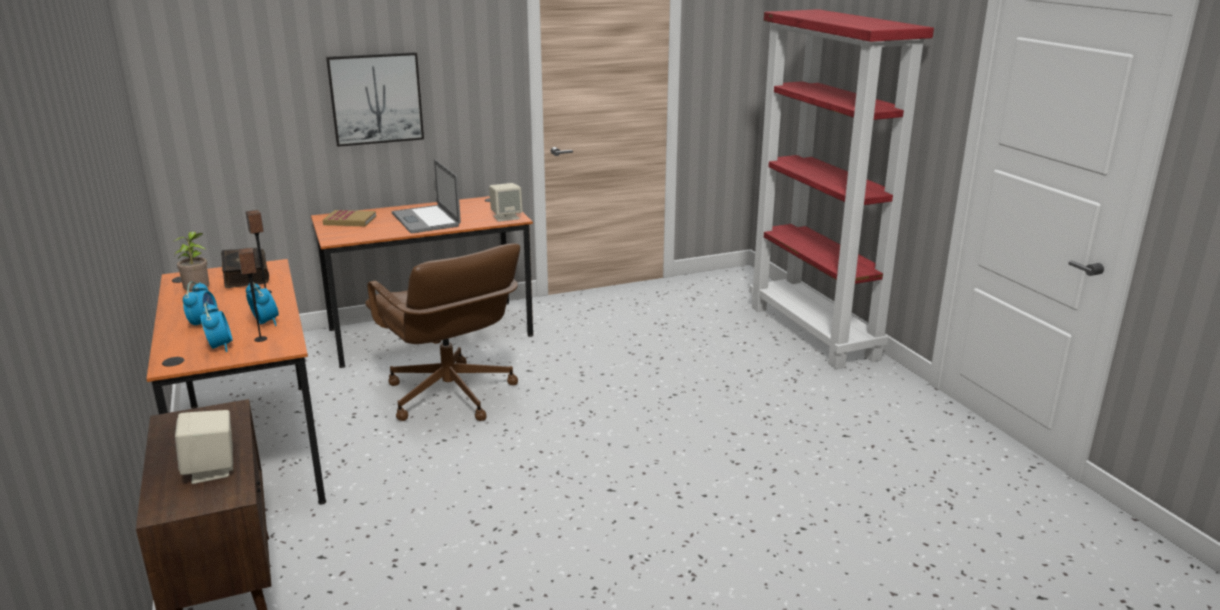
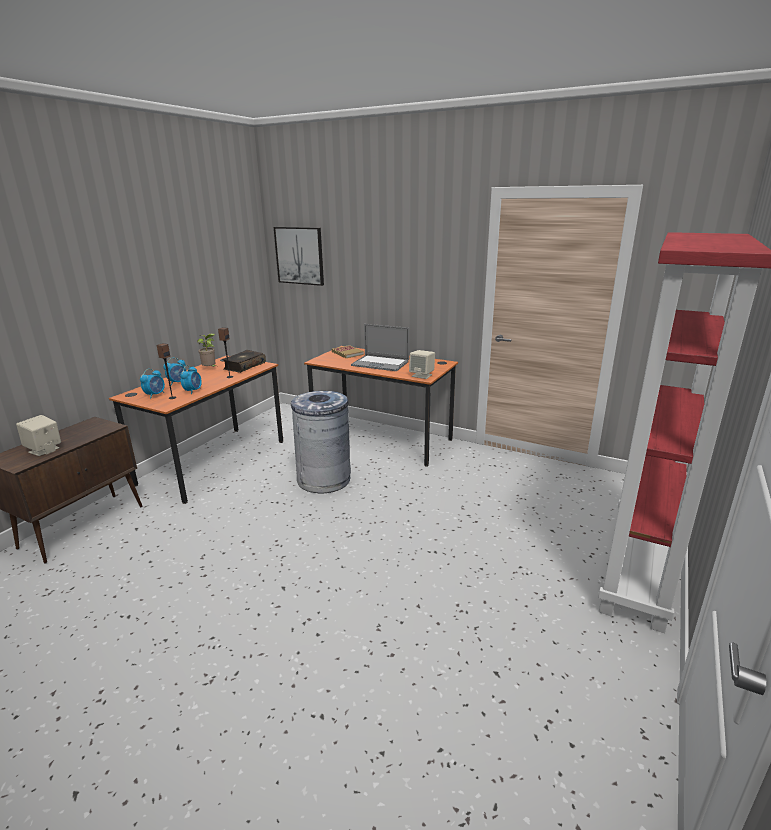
camera: 50 degrees right, 0 degrees up
(376, 98) = (382, 278): picture -> picture (300, 255)
(425, 219) = (380, 363): laptop -> laptop turned 90 degrees counterclockwise
(450, 396) = (324, 479): brown office chair -> grey trash can

